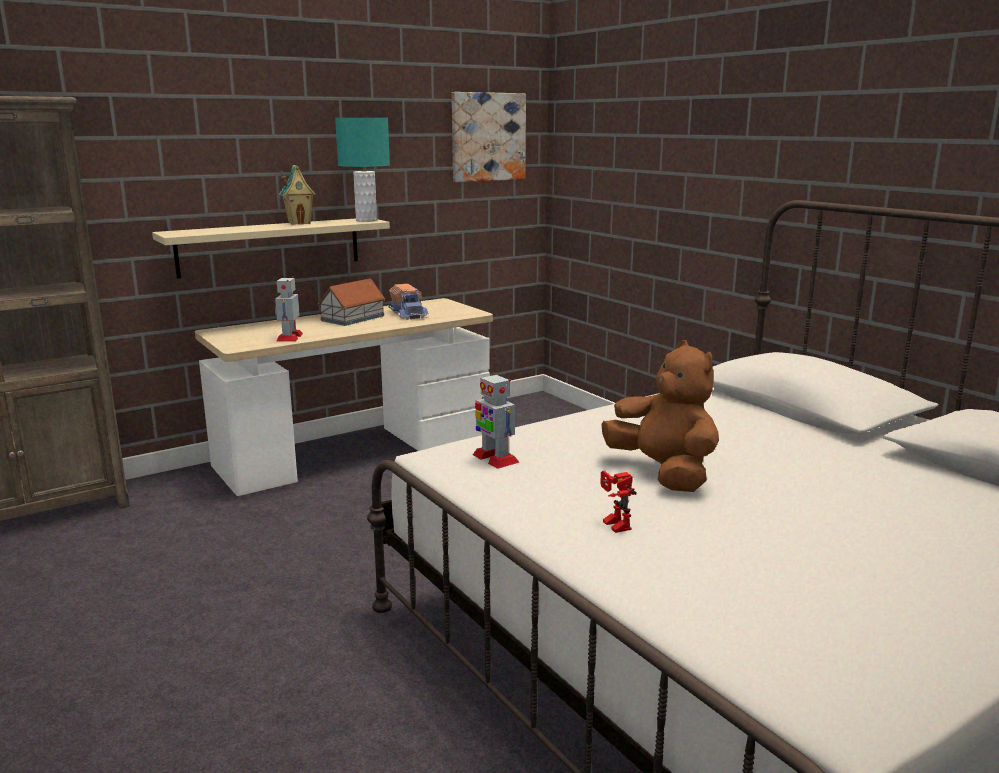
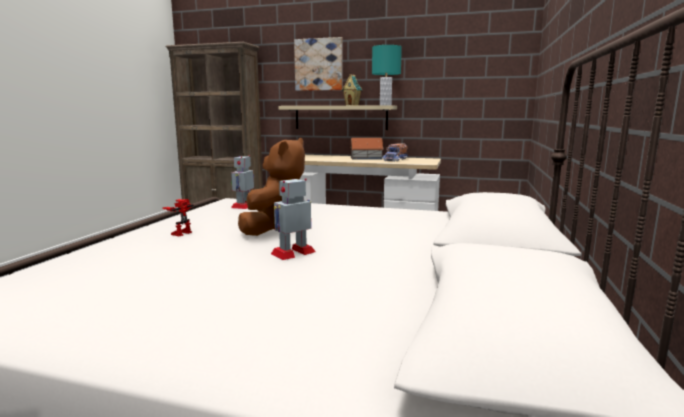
camera: 50 degrees right, 5 degrees down
(289, 337) = (317, 159): toy robot -> toy robot (293, 253)
(488, 137) = (485, 57): picture -> picture (318, 64)

